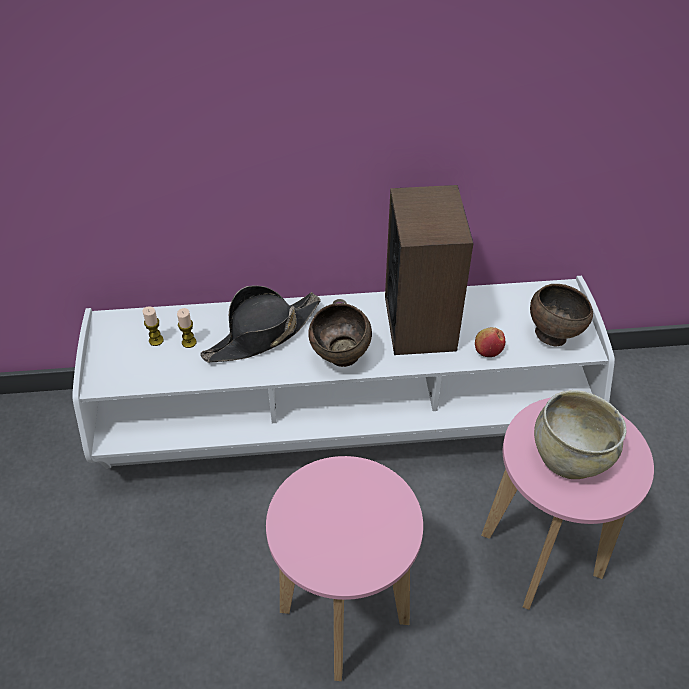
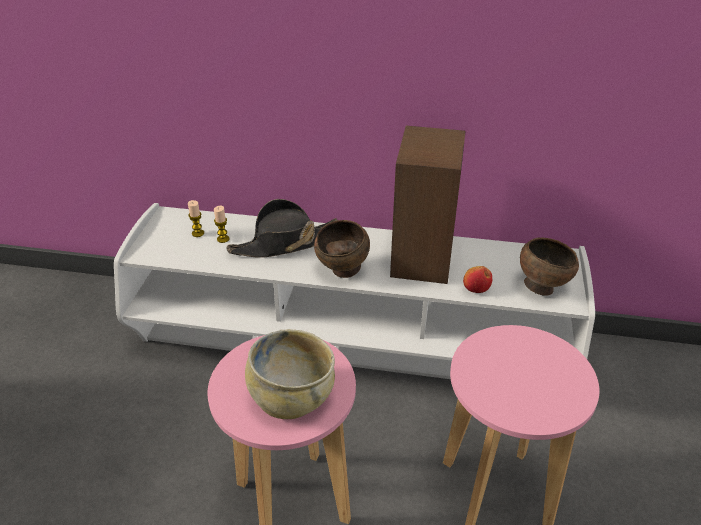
camera: 15 degrees right, 10 degrees down
(571, 456) = (516, 375): beige bowl -> beige bowl (291, 398)

